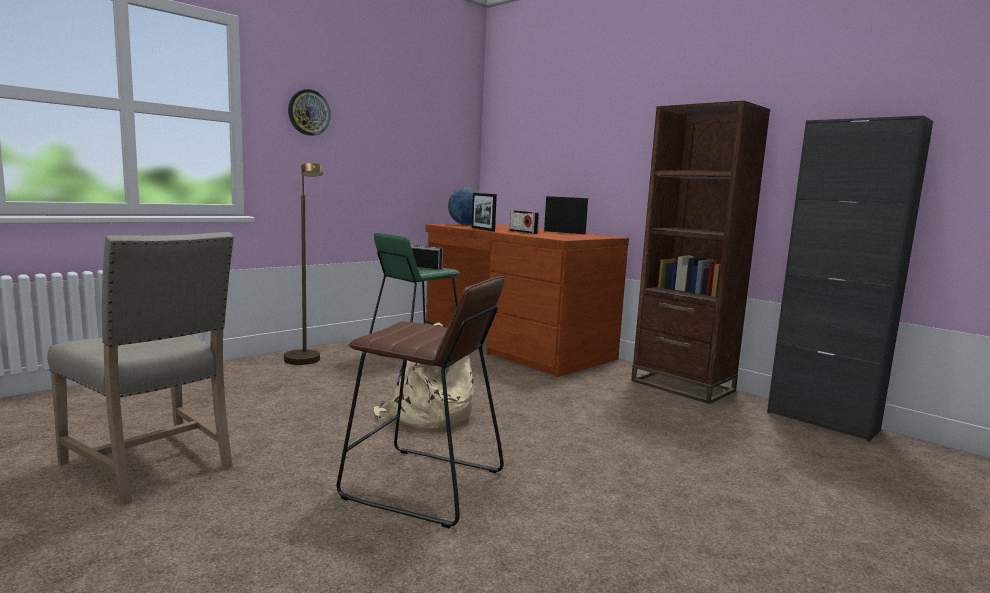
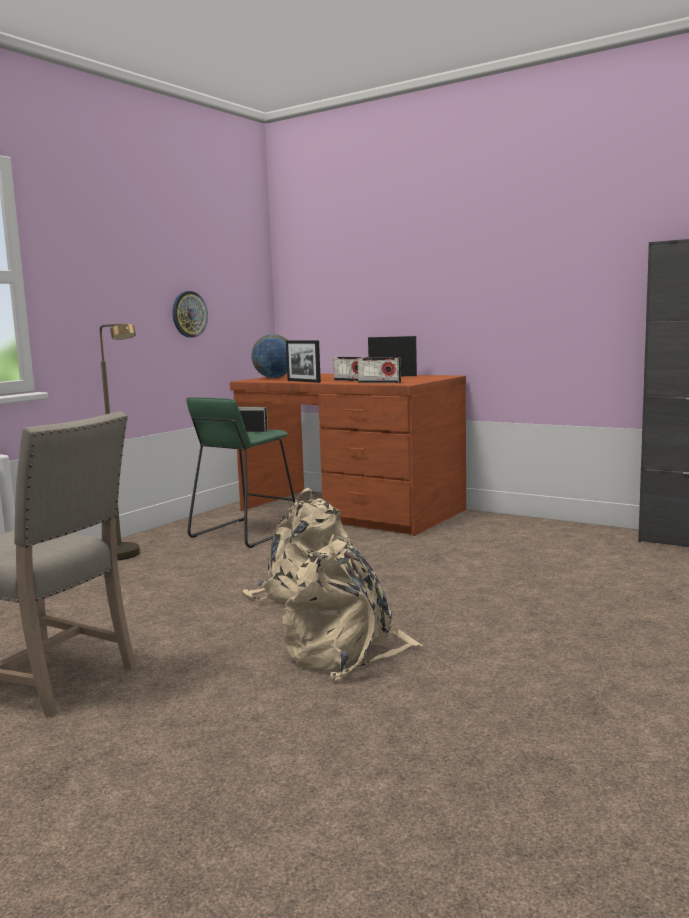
camera: 10 degrees left, 0 degrees up
(309, 112) = (92, 263): wall clock -> wall clock (189, 314)
(423, 485) = (347, 653): brown stool -> beige backpack
(542, 236) = (379, 382): none -> radio
(682, 386) = (545, 528): brown bookcase -> none

